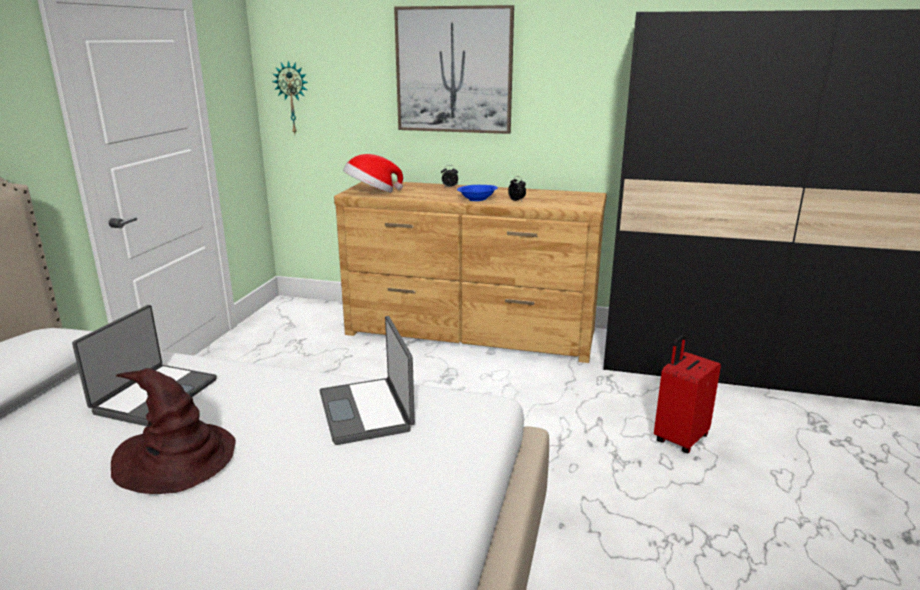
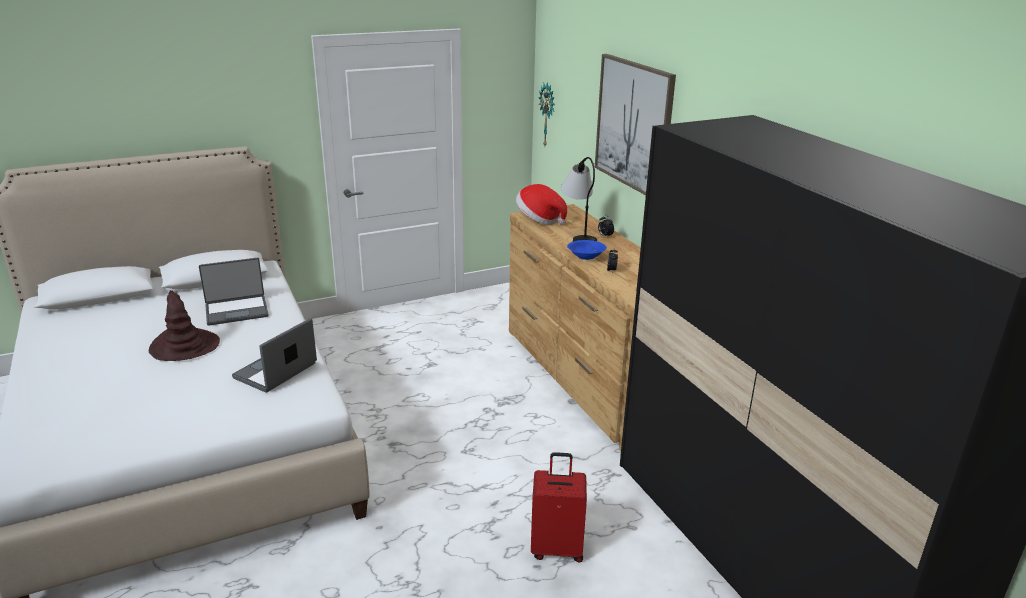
camera: 50 degrees right, 5 degrees up
(433, 192) = (578, 236): none -> table lamp

